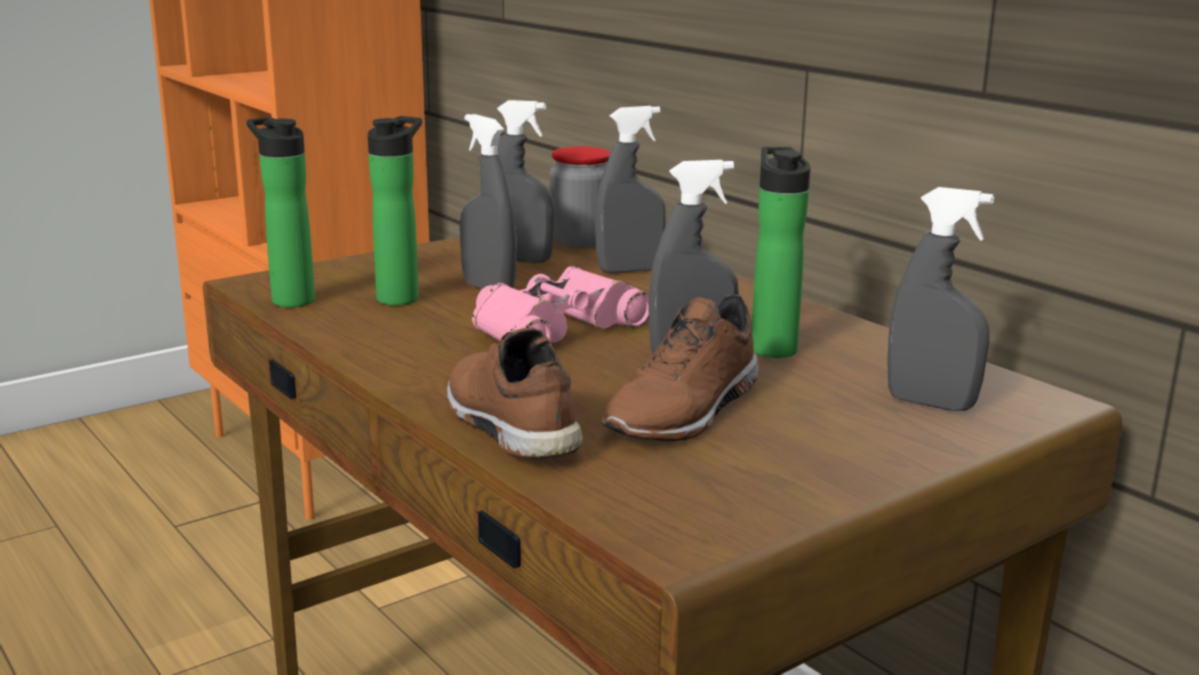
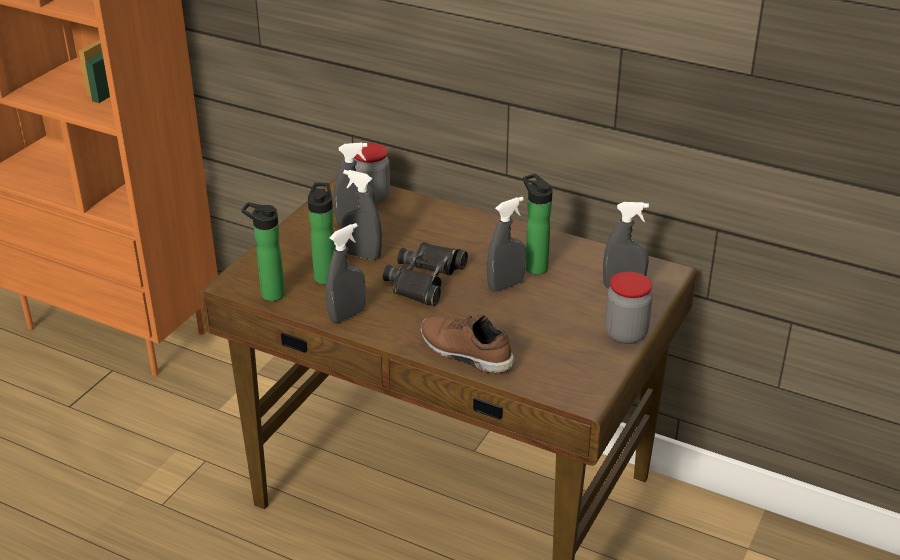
camera: 25 degrees left, 15 degrees up
(555, 328) = (425, 280): pink binoculars -> black binoculars
(629, 270) = (419, 219): grey spray bottle -> grey spray bottle (347, 315)
(687, 412) = (531, 322): brown shoe -> none
(877, 467) = (625, 334): none -> jar

